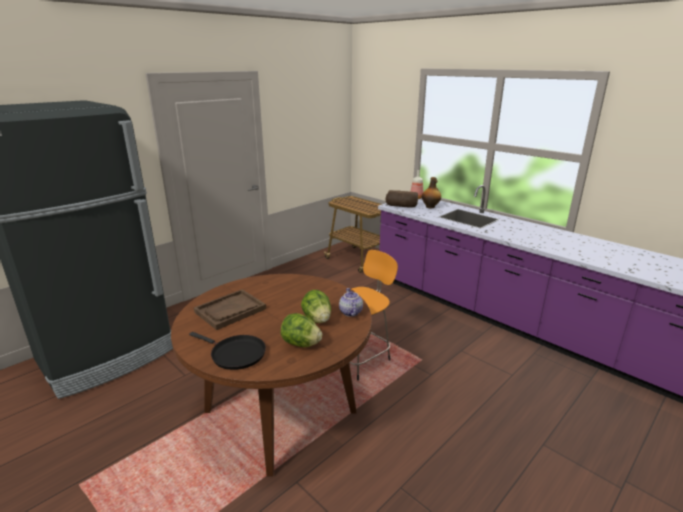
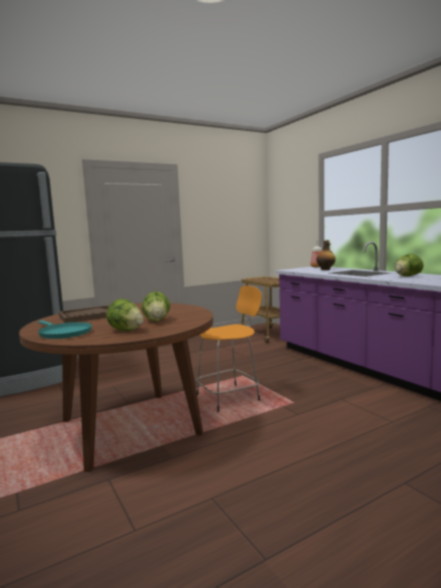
camera: 15 degrees right, 15 degrees down
(235, 354) = (63, 333): black frying pan -> turquoise frying pan
(350, 312) = (191, 318): teapot -> none
(401, 206) = (297, 270): bread -> none
(519, 229) = (407, 276): none -> lettuce

